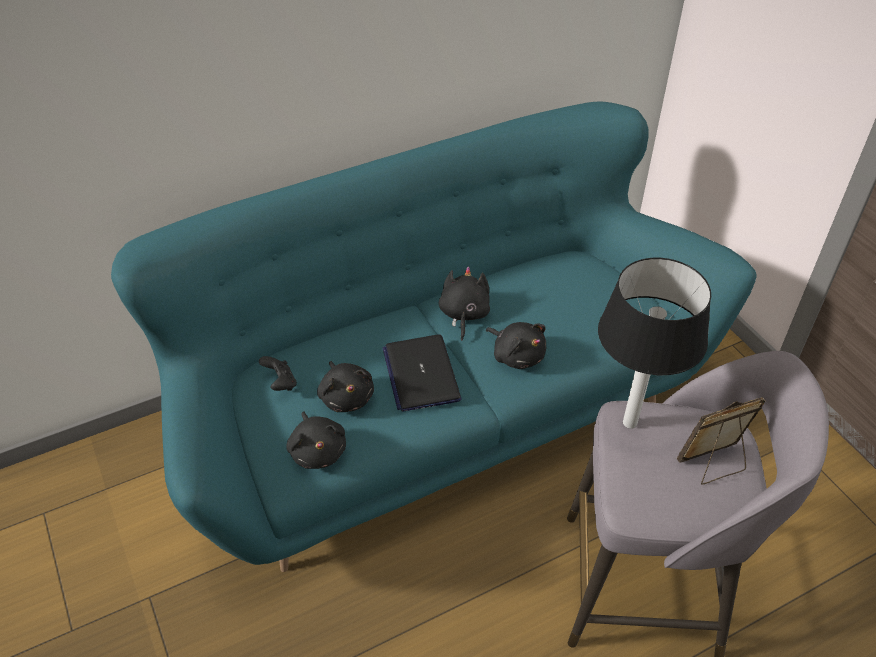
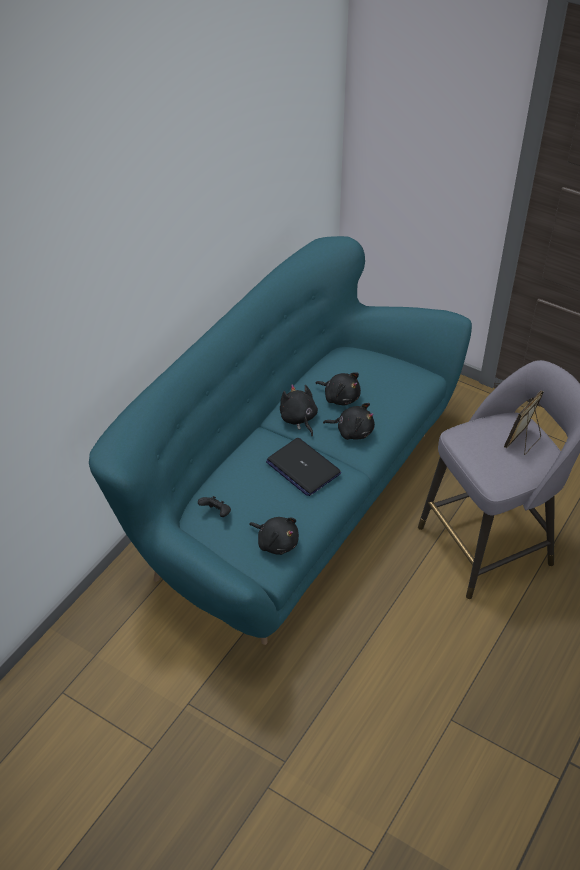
camera: 30 degrees left, 0 degrees up
(346, 396) = (267, 502): black plush toy -> black plush toy (340, 397)
(629, 423) = (464, 438): table lamp -> none

